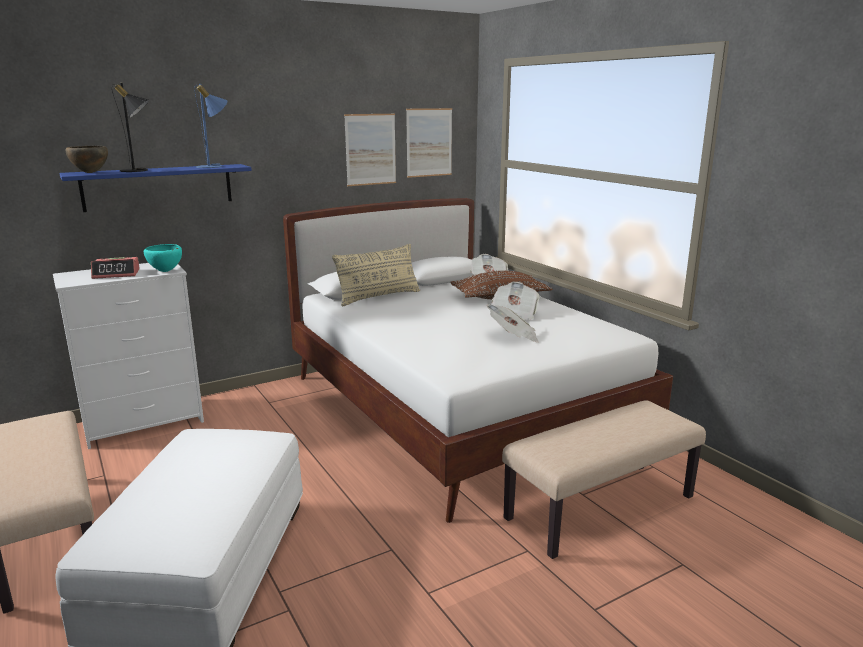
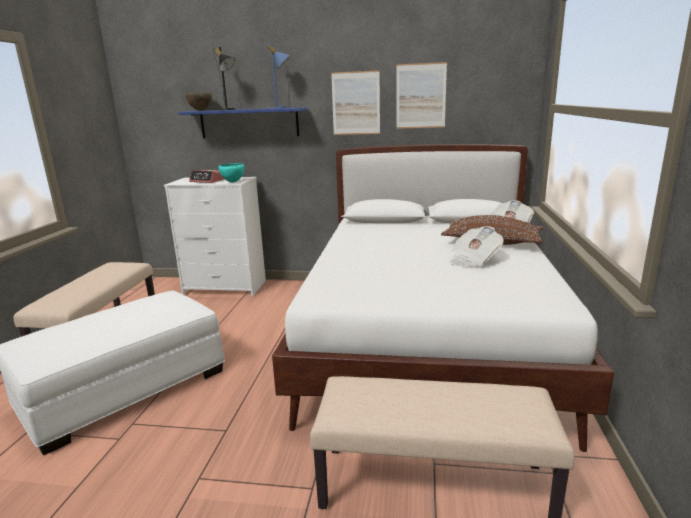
camera: 40 degrees right, 0 degrees up
(378, 297) = (389, 225): beige pillow -> none
(429, 142) = (484, 89): picture -> picture (356, 103)
(513, 337) = (432, 278): newspaper -> none

